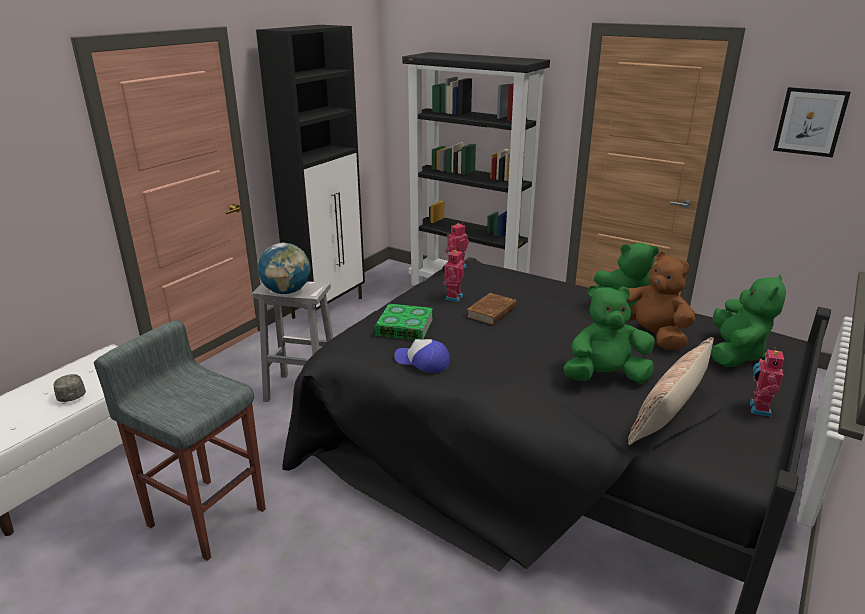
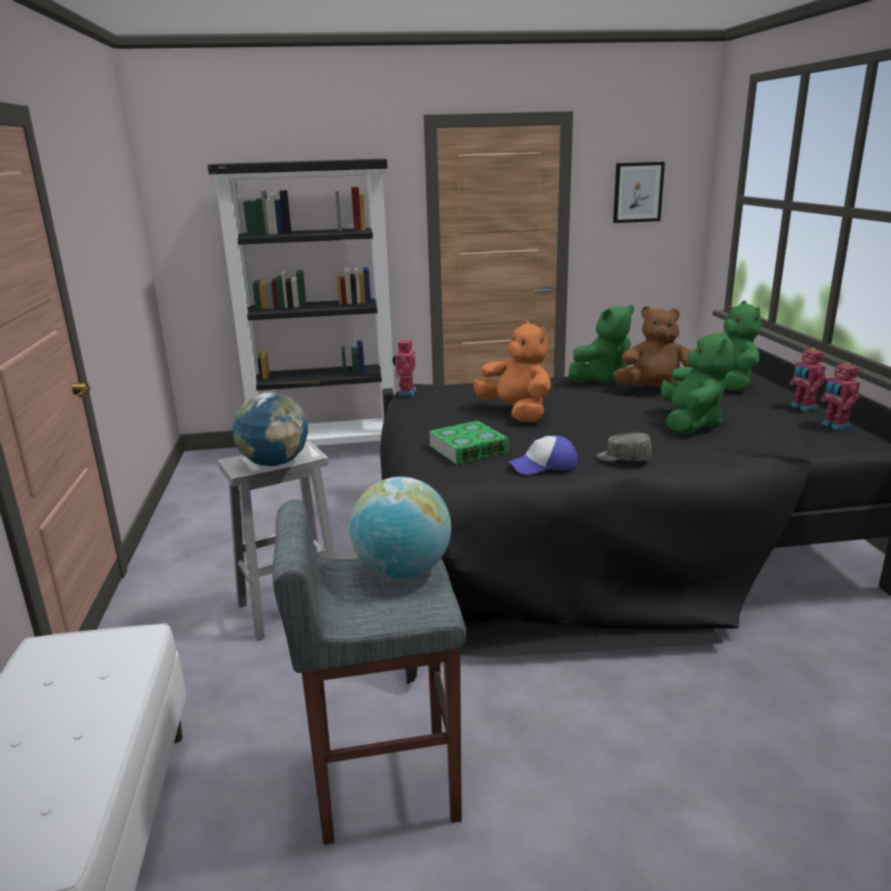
camera: 40 degrees left, 5 degrees down
(71, 394) = (78, 718): grey cap -> grey cap (623, 458)
(212, 390) = (403, 571): none -> globe
(329, 307) = (184, 519): black cabinet -> none
(452, 297) = (458, 414): toy robot -> toy robot (834, 426)
(492, 312) = (516, 413): brown book -> orange plush toy
(605, 377) = (690, 424): green plush toy -> green plush toy turned 150 degrees clockwise
(668, 413) = (774, 427): pillow -> none

